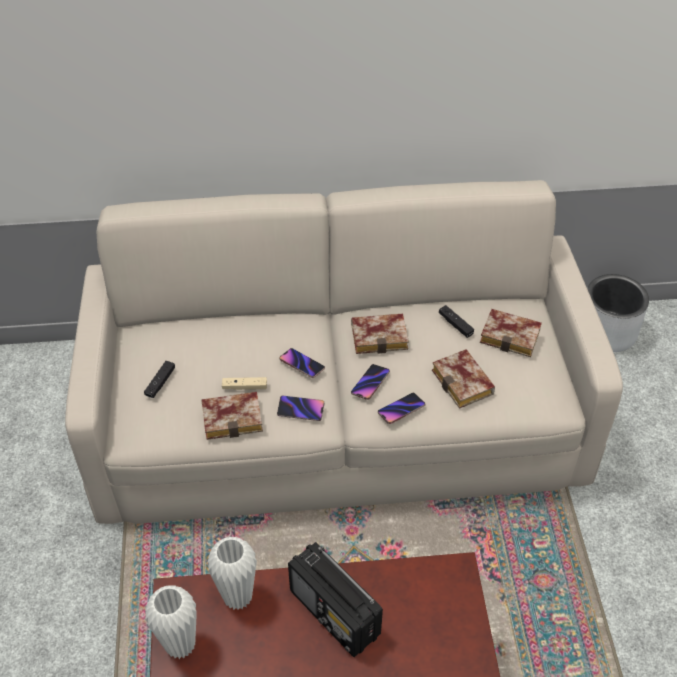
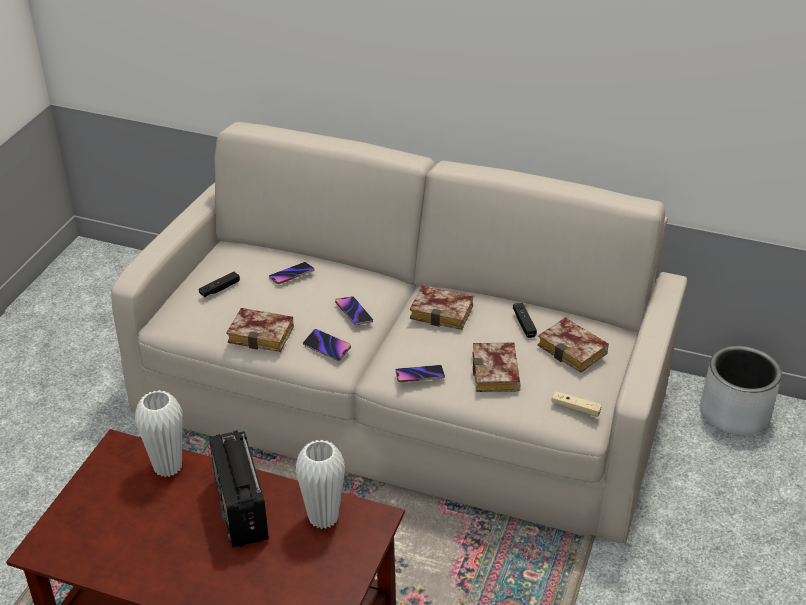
camera: 25 degrees right, 10 degrees down
(180, 645) = (96, 484): white vase -> white vase (323, 518)
(244, 387) = (289, 314): beige game controller -> beige game controller (575, 408)
(370, 383) = (406, 346): phone -> phone (291, 275)

